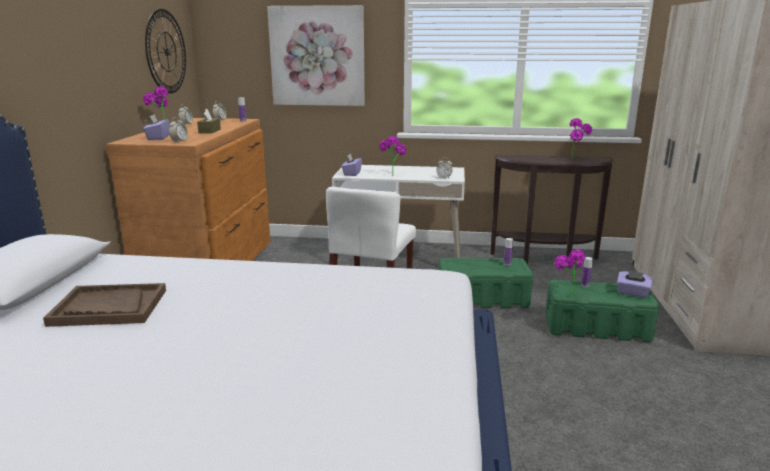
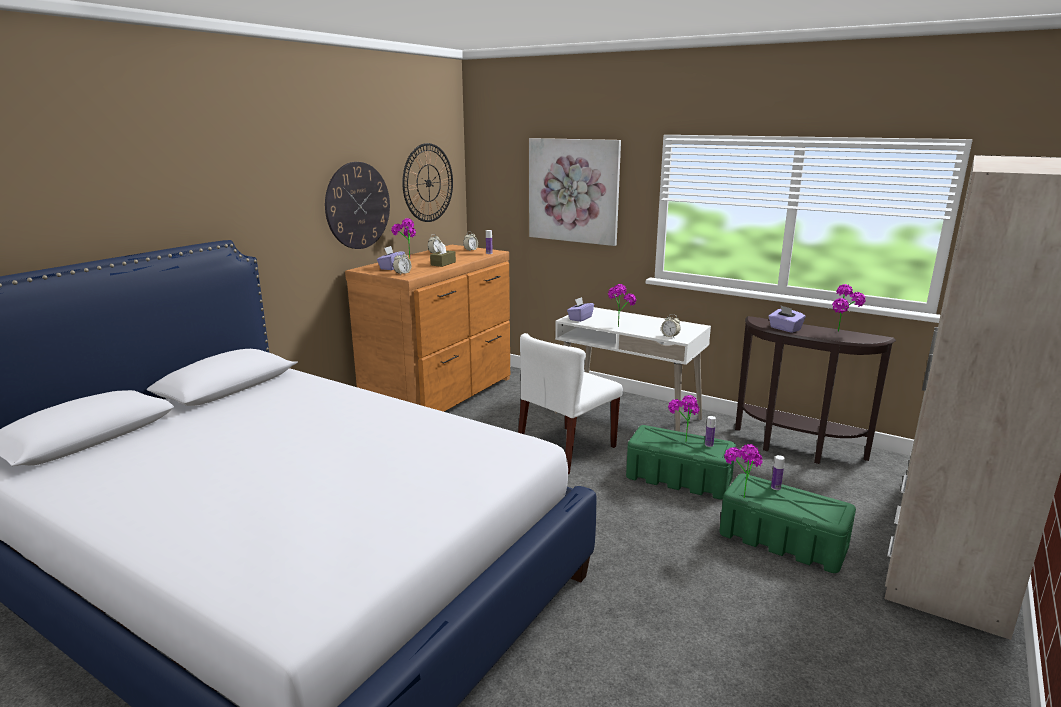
camera: 25 degrees right, 0 degrees up
(109, 71) = (358, 205): none -> wall clock
(109, 307) = (254, 418): brown tray -> none
(483, 263) = (681, 439): none -> potted plant
(632, 293) = (825, 509): purple tissue box -> purple tissue box (785, 329)

